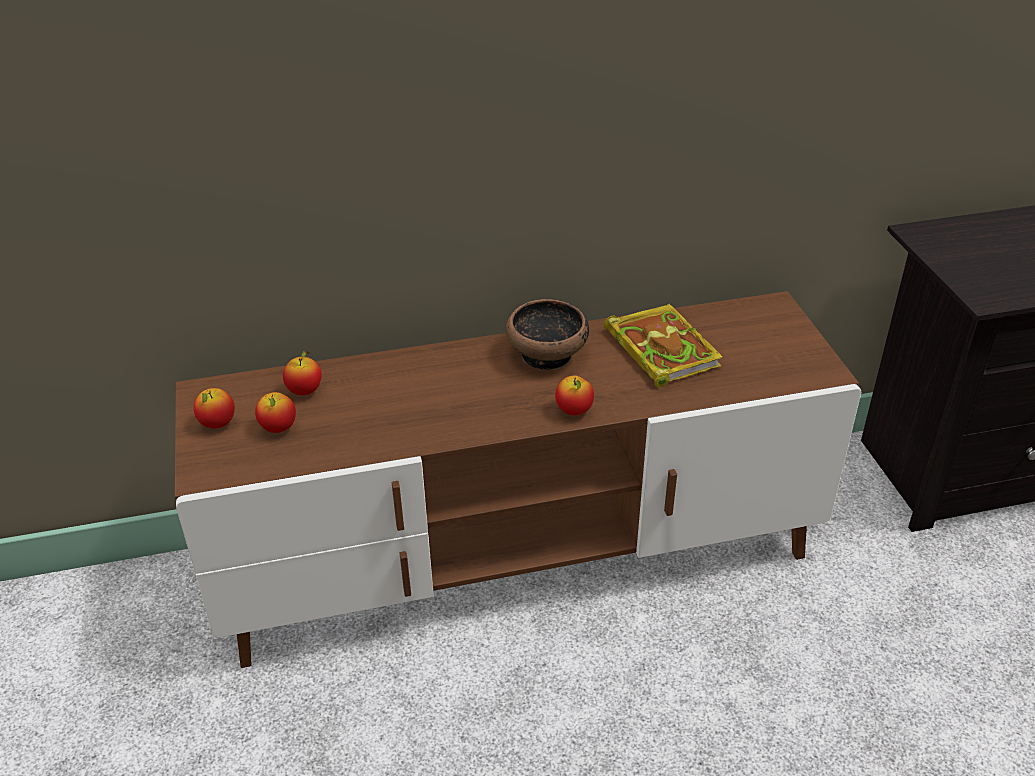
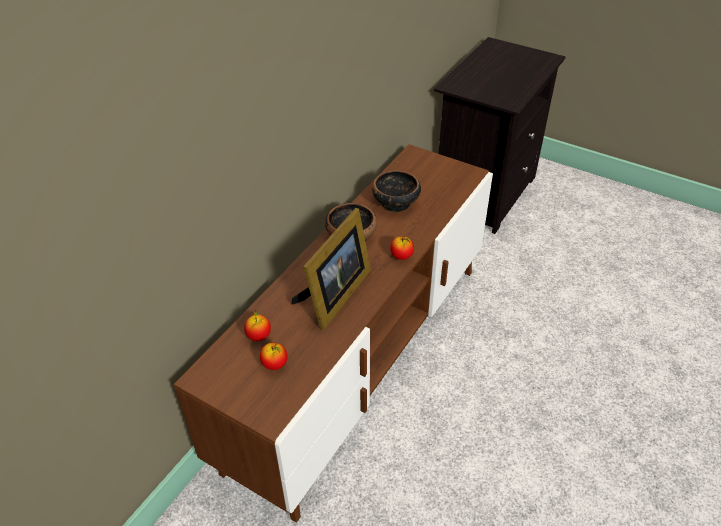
camera: 45 degrees left, 5 degrees up
(217, 424) = (237, 387): apple -> none
(434, 403) = (334, 296): none -> picture frame
(659, 348) = (395, 203): book -> bowl

